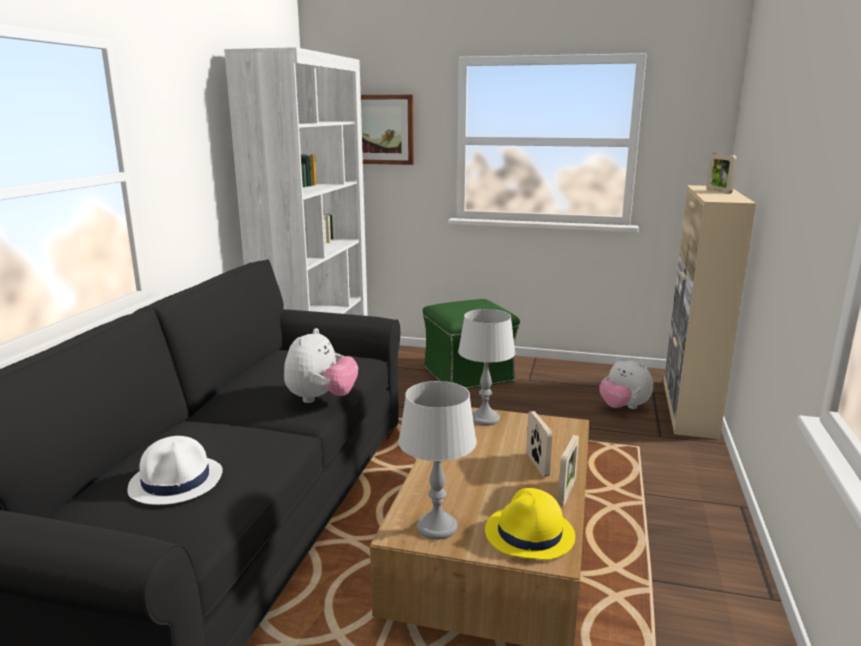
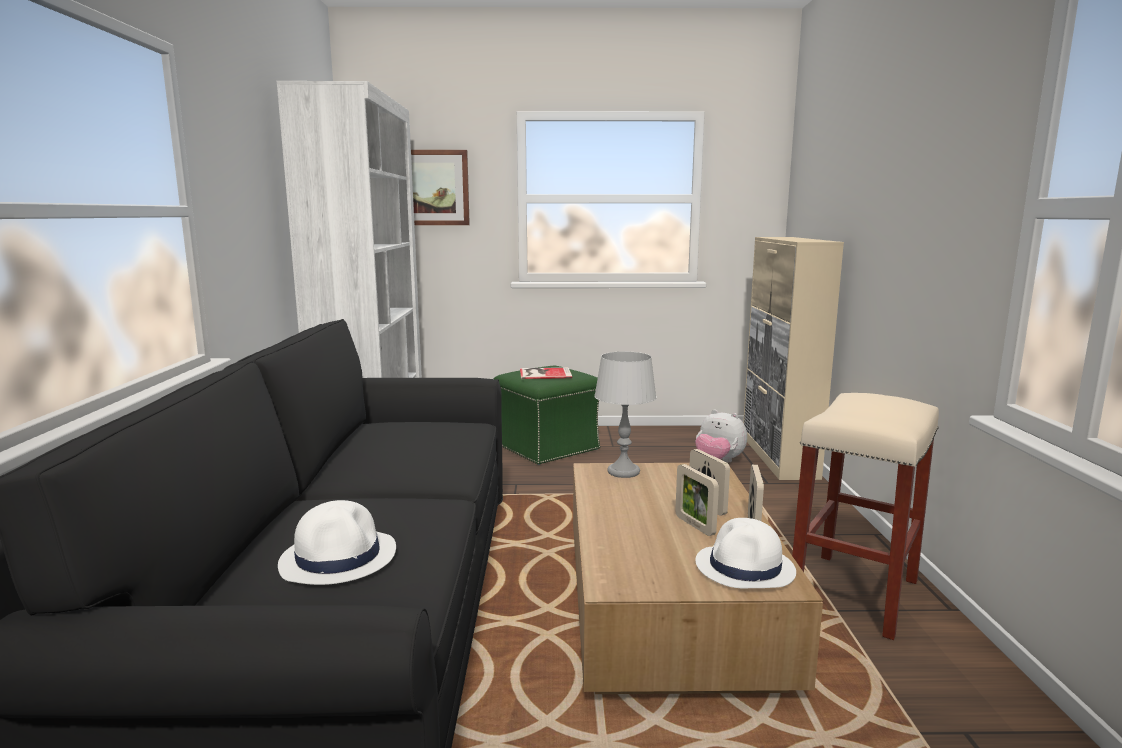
camera: 15 degrees left, 5 degrees down
(321, 399) = (453, 462): plush toy -> none
(437, 527) = (646, 575): grey table lamp -> none
(466, 308) = (543, 373): none -> book
(530, 534) = (745, 568): yellow hat -> white hat
(680, 564) = (853, 592): none -> beige stool
(718, 191) = (794, 238): picture frame -> picture frame (694, 525)

